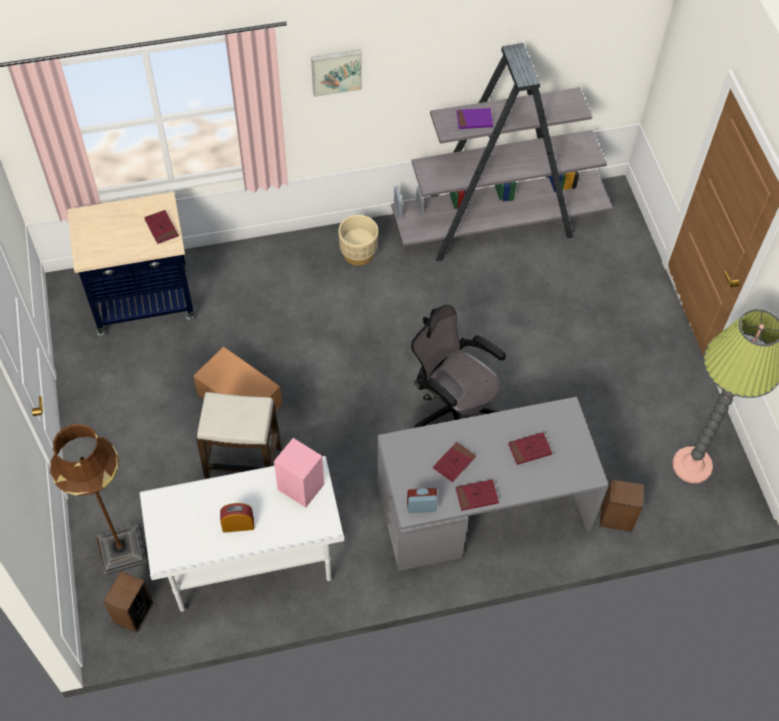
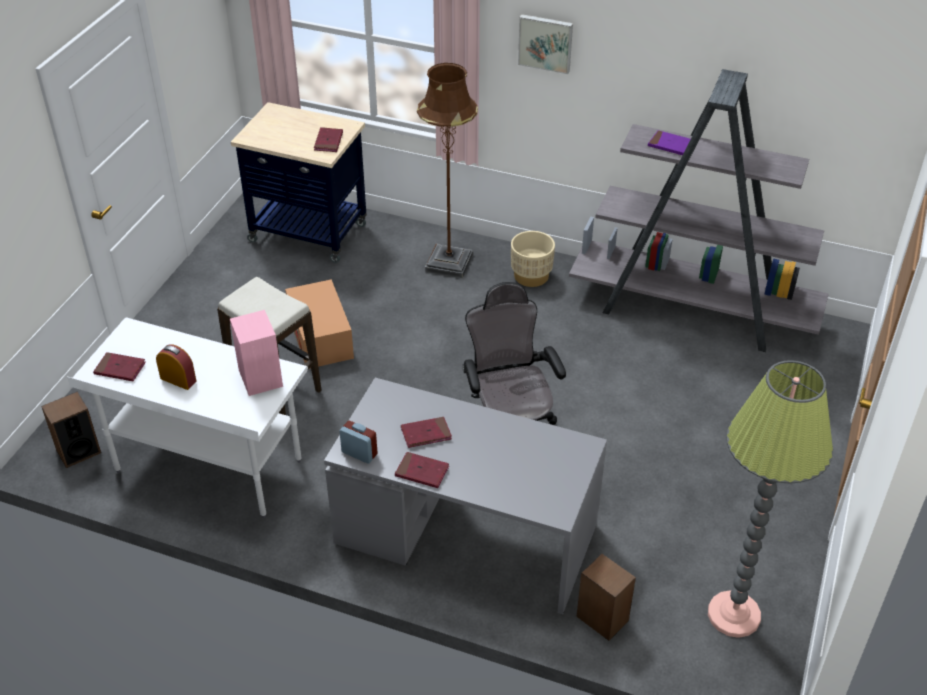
camera: 35 degrees right, 15 degrees down
(122, 551) = (115, 401): brown floor lamp -> brown floor lamp (449, 263)
(529, 449) = (513, 460): red book -> red book (120, 369)

